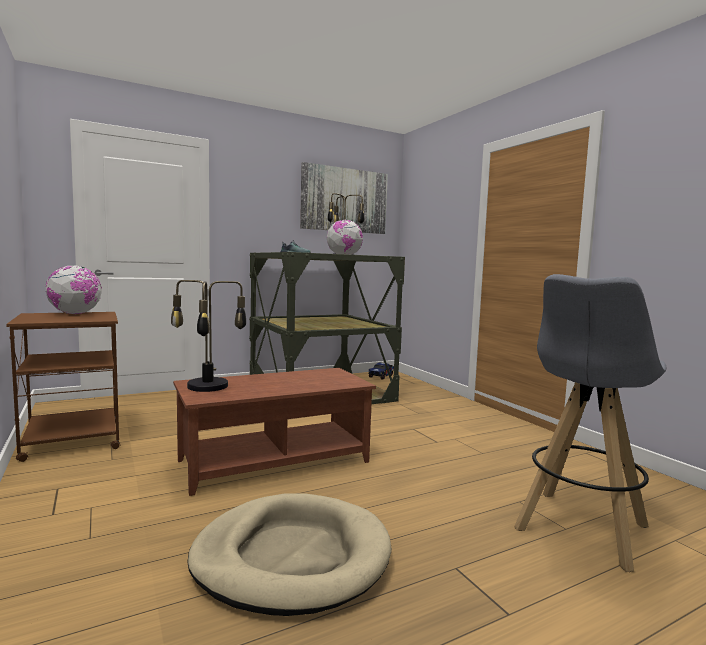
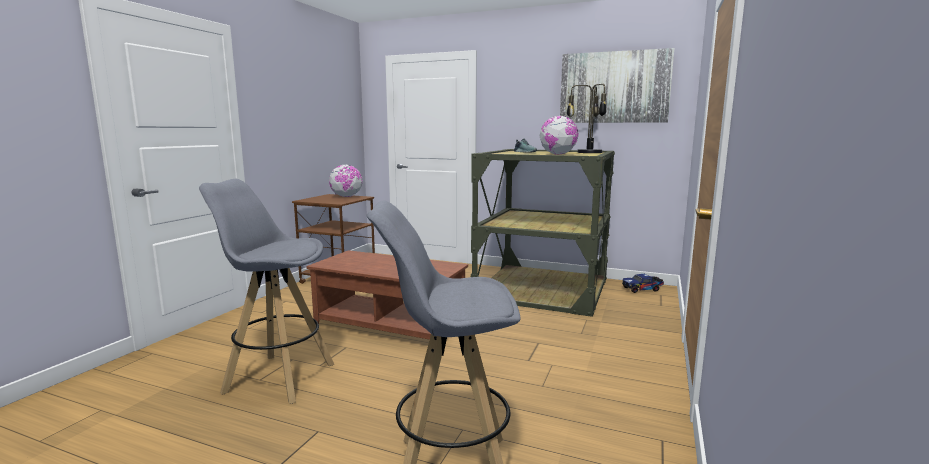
camera: 50 degrees right, 5 degrees up
(207, 386) = (348, 258): table lamp -> none
(291, 557) = (278, 377): beige dog bed -> grey stool

